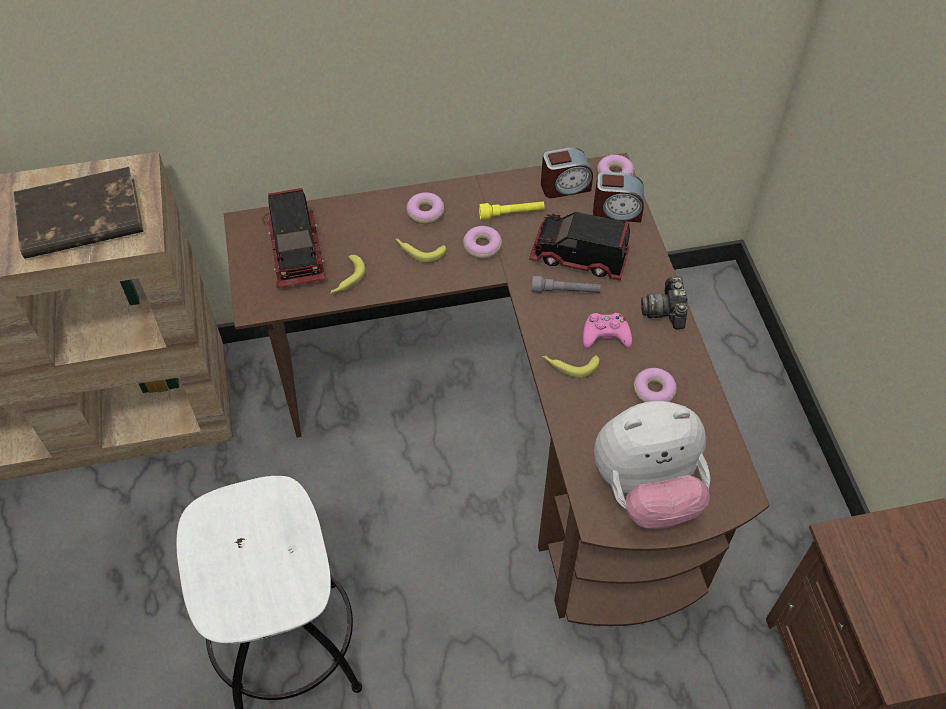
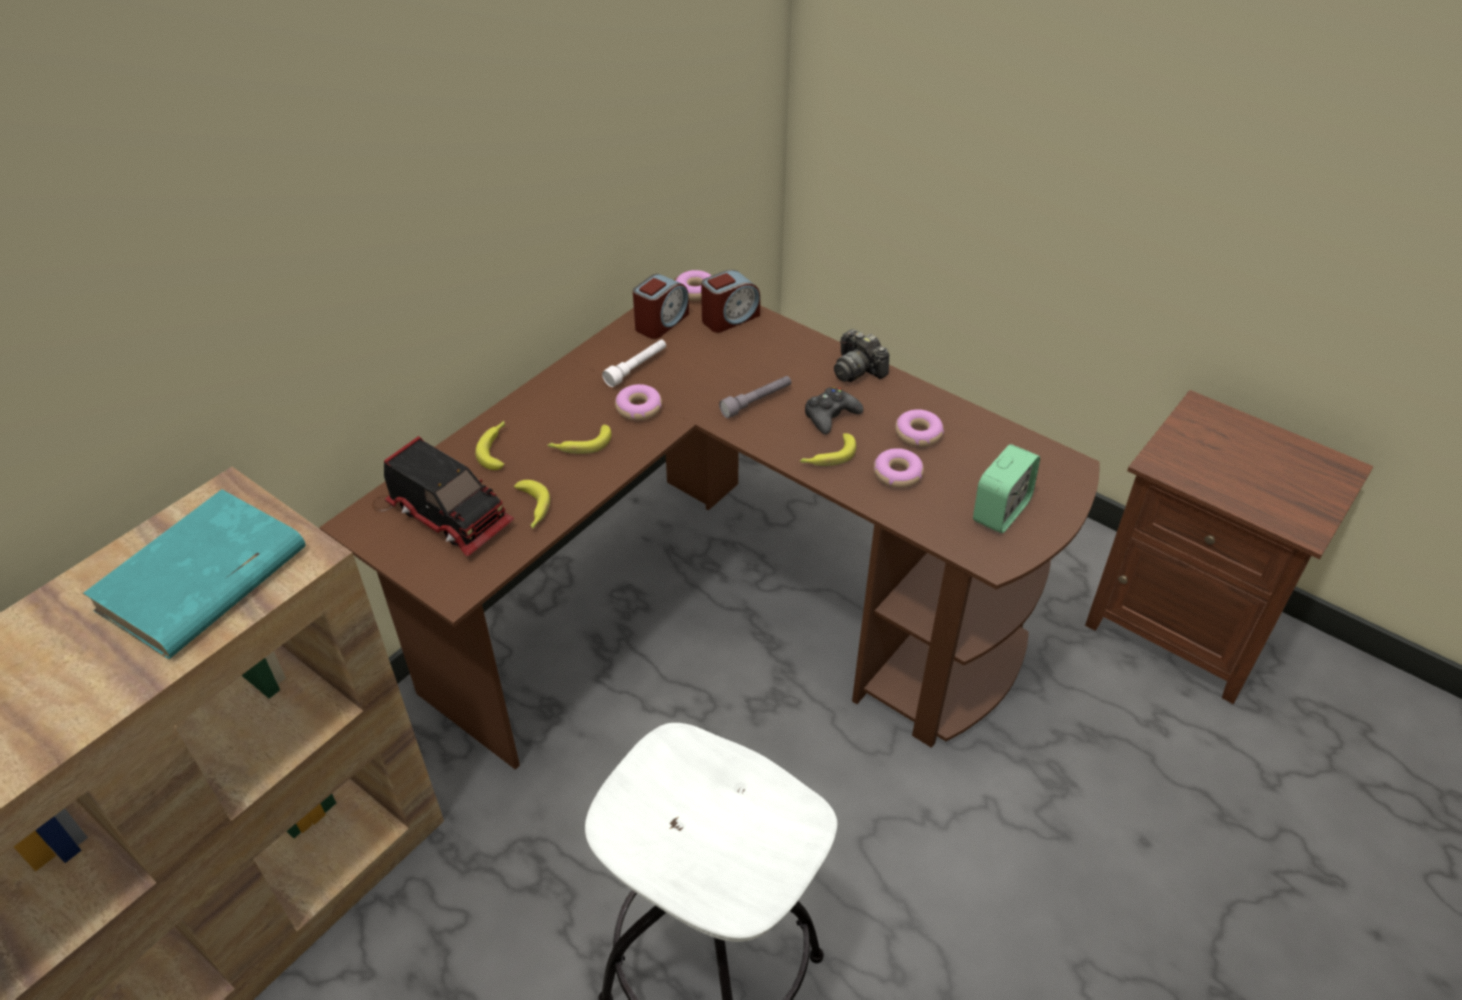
camera: 40 degrees left, 10 degrees down
(80, 219) = (201, 581): brown book -> turquoise book
(367, 221) = (496, 449): none -> banana
(425, 212) = (549, 410): donut -> donut (897, 474)
(511, 214) = (636, 368): yellow flashlight -> white flashlight
(578, 258) = (738, 370): toy truck -> none
(605, 335) = (830, 416): pink game controller -> black game controller
(646, 490) = (1000, 511): plush toy -> alarm clock

